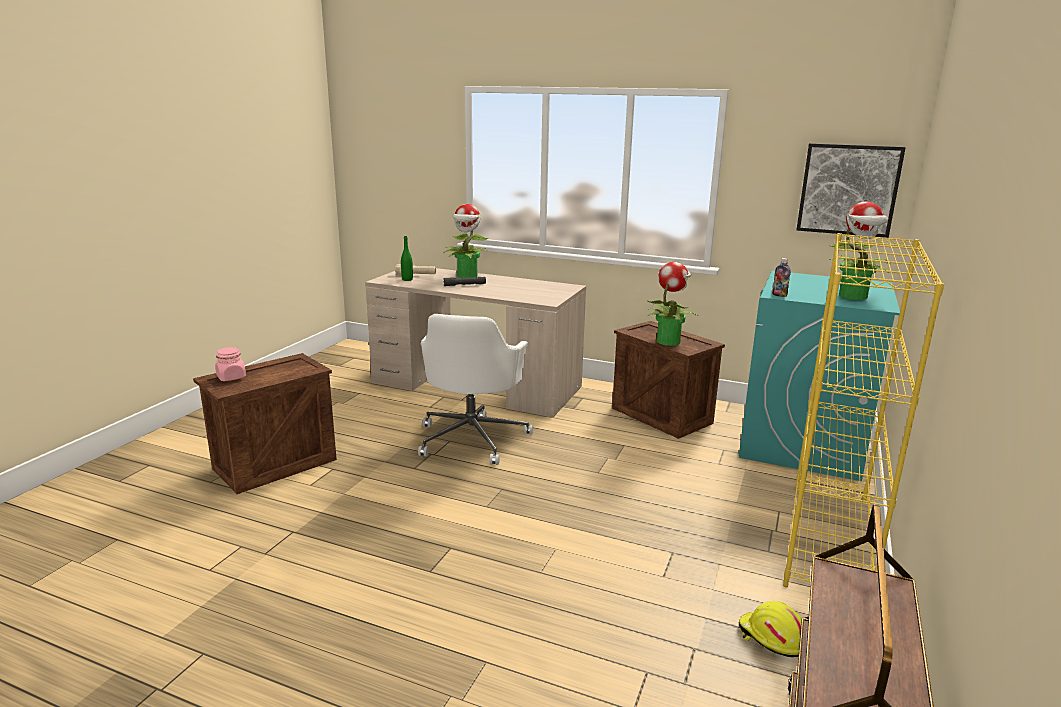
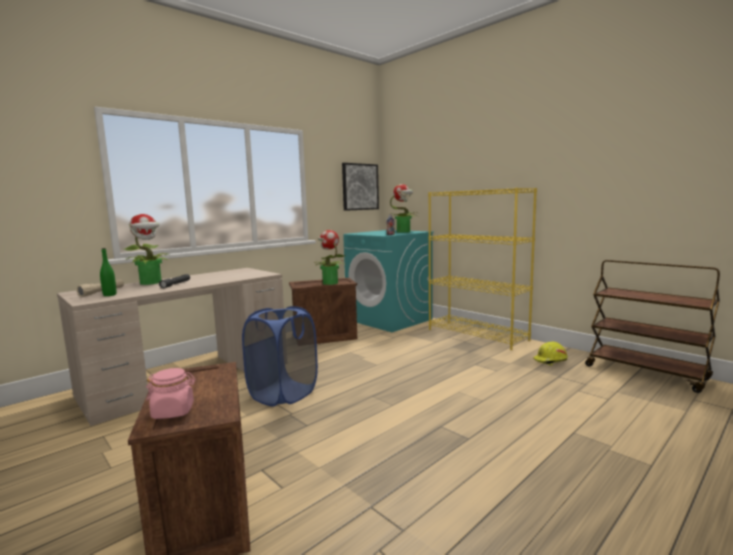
camera: 65 degrees left, 10 degrees down
(473, 438) = (283, 394): white office chair -> blue laundry basket

